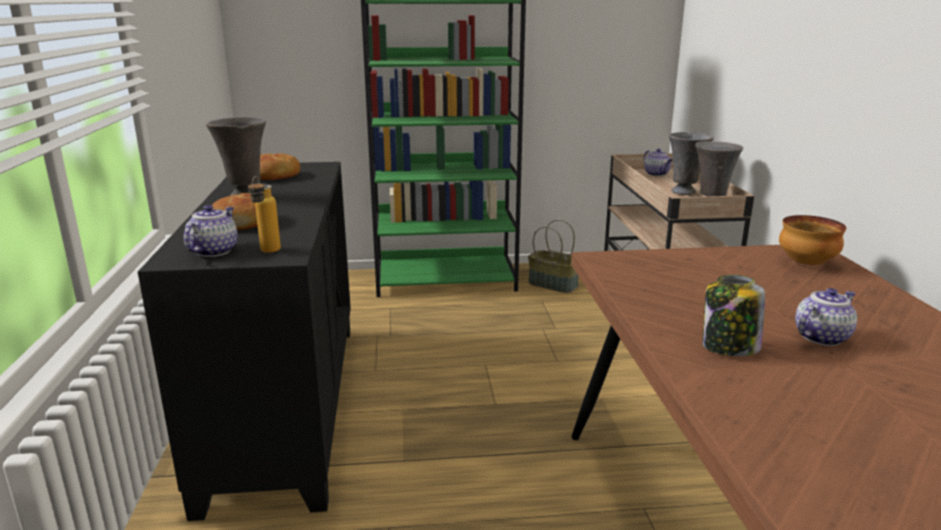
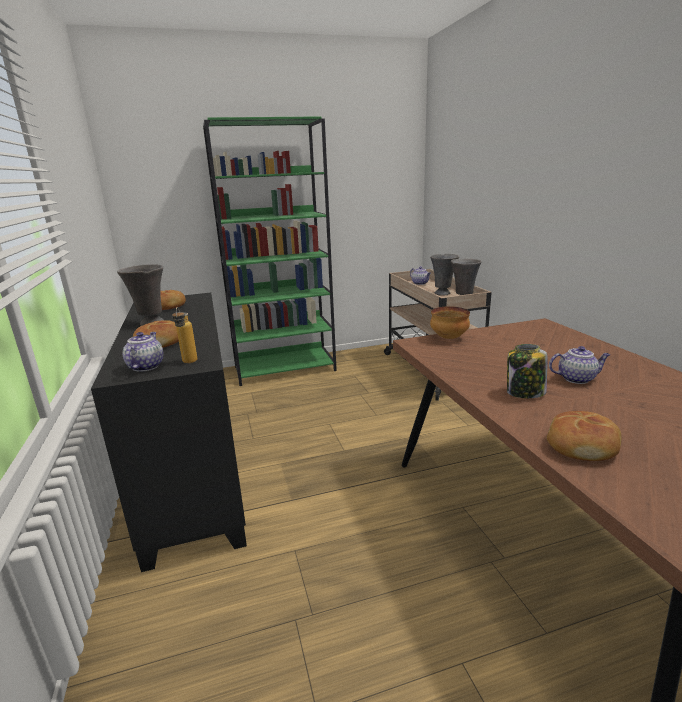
camera: 10 degrees left, 0 degrees up
(553, 284) = (359, 363): basket -> none
(776, 431) = (582, 445): none -> bread
(805, 263) = (543, 332): bowl -> bowl (448, 338)
(821, 337) = (577, 378): teapot -> teapot turned 45 degrees clockwise

